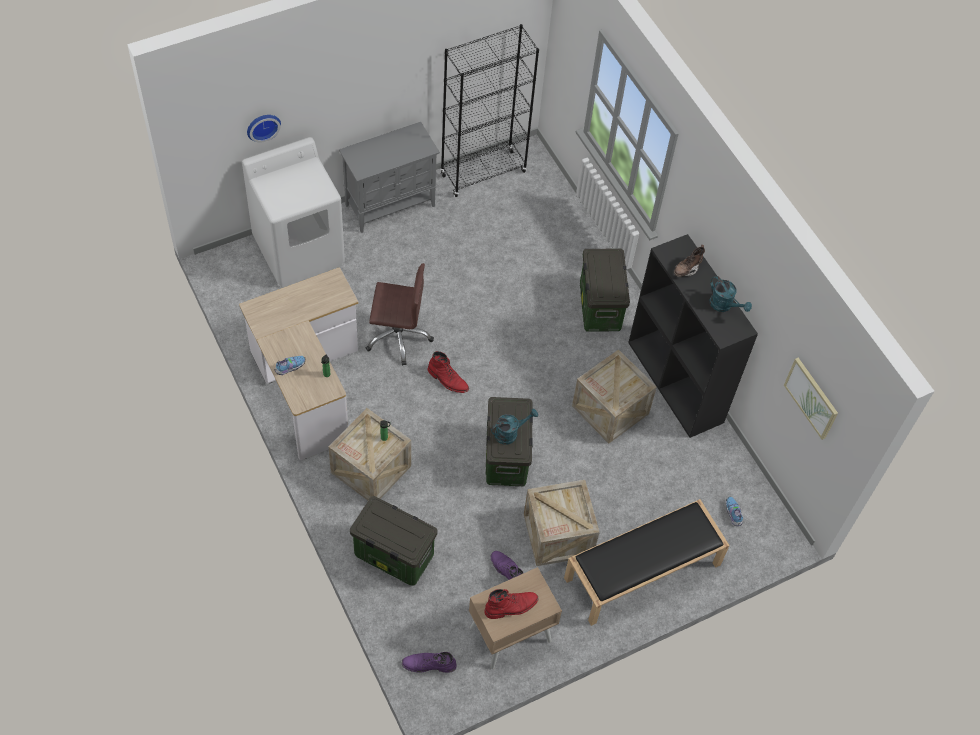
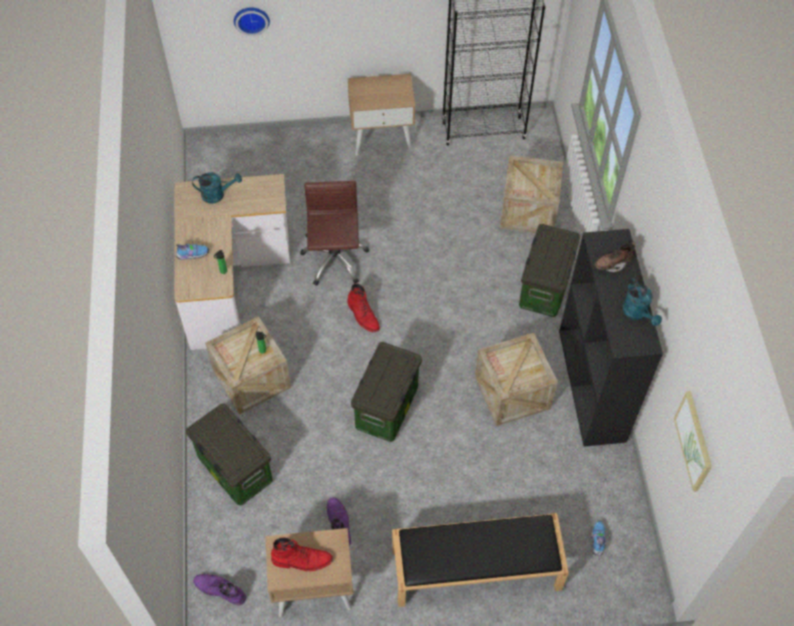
camera: 25 degrees right, 0 degrees up
(299, 250) = (279, 156): white washing machine -> none
(391, 205) = (382, 137): grey cabinet -> beige nightstand
(398, 336) = (334, 260): brown office chair -> brown office chair turned 120 degrees counterclockwise
(510, 433) = (385, 383): turquoise watering can -> turquoise watering can (217, 194)
(558, 535) = (405, 502): crate -> crate (528, 211)

